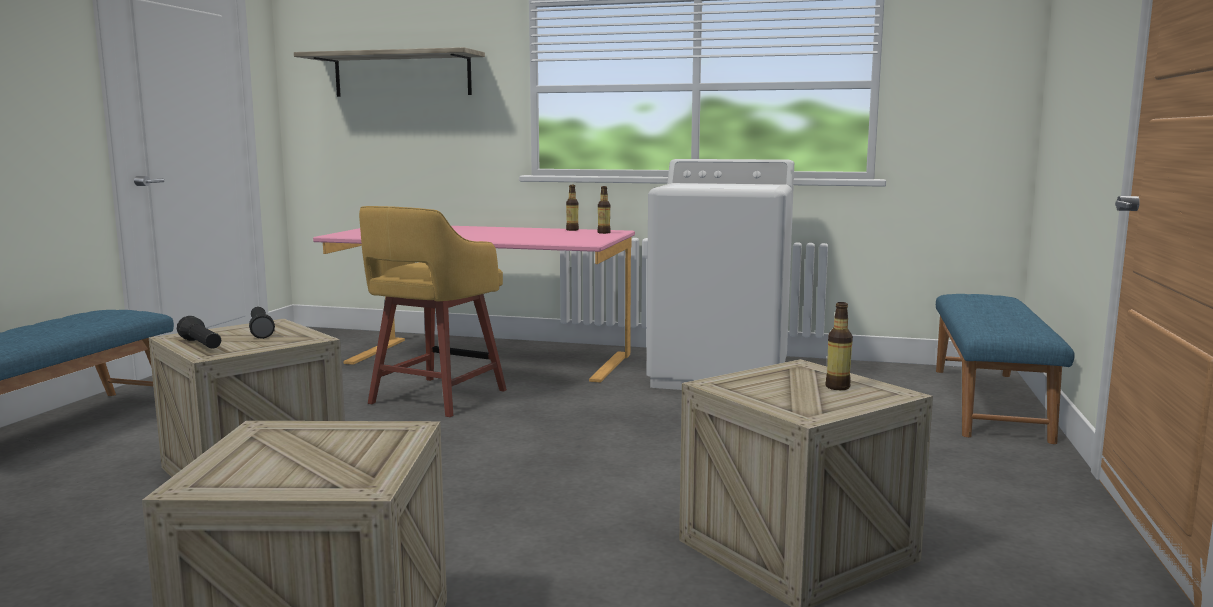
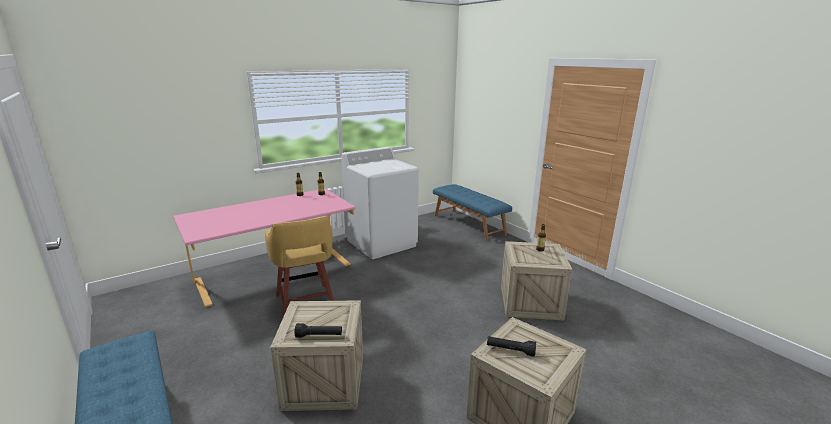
camera: 50 degrees left, 10 degrees up
(260, 331) = (310, 313): black flashlight -> black flashlight (510, 350)
(402, 75) = (161, 119): shelf -> none

